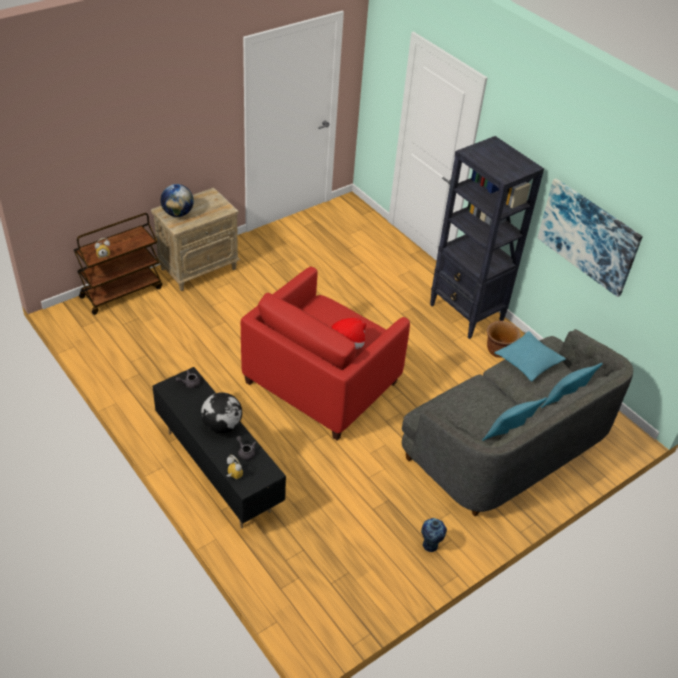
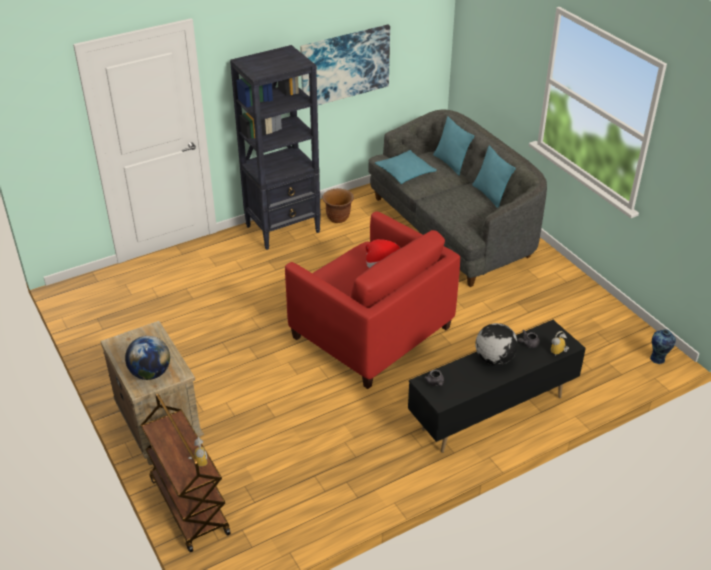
camera: 80 degrees left, 5 degrees down
(430, 546) = (563, 284): vase -> vase (658, 359)

